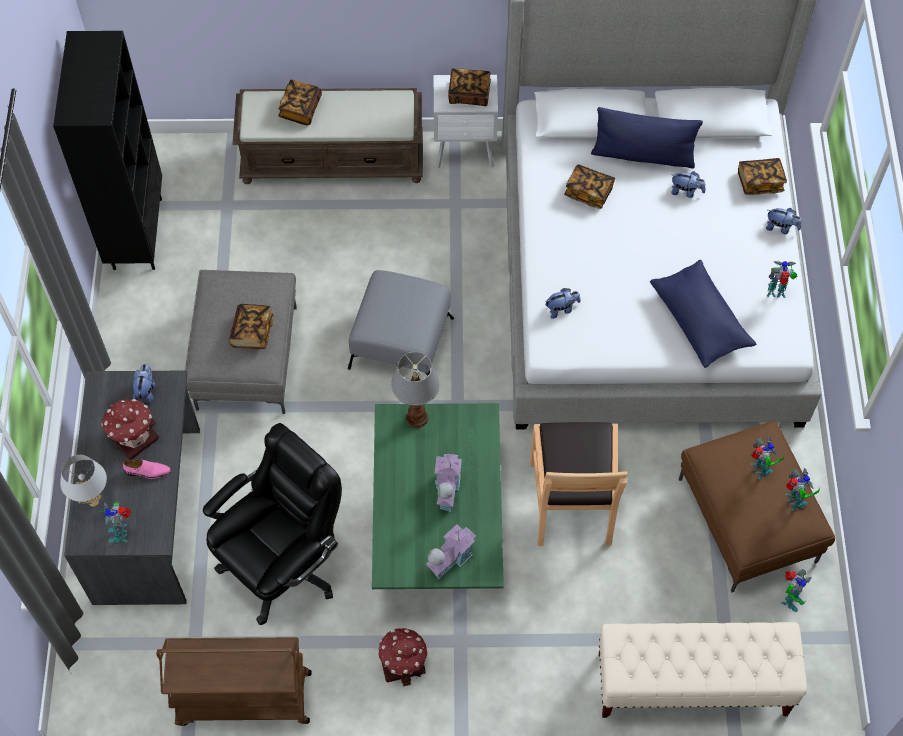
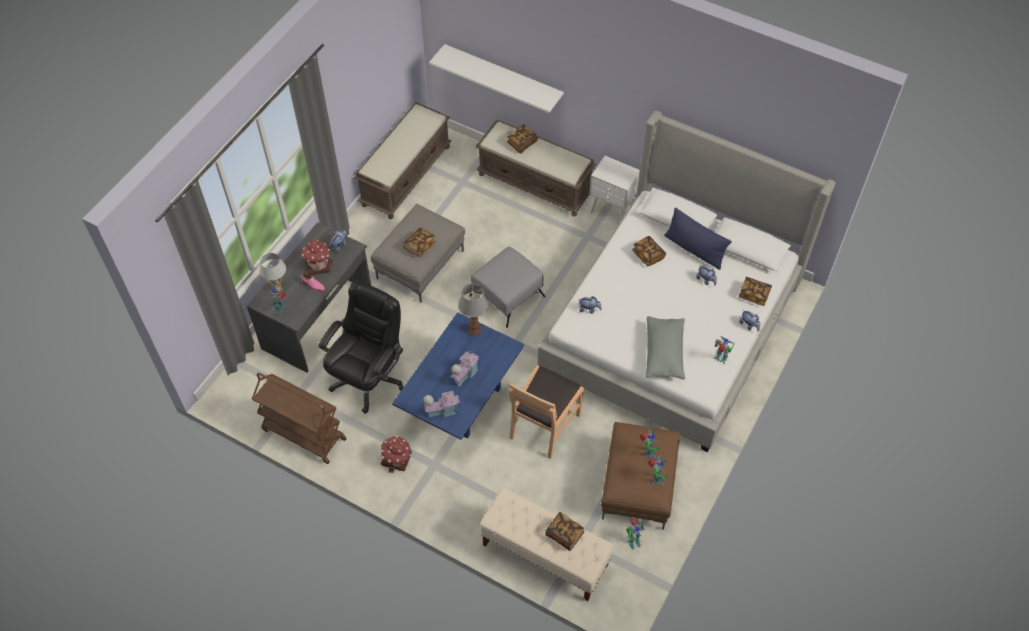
camera: 30 degrees right, 5 degrees down
(136, 233) = (406, 175): black bookcase -> brown bench
(238, 20) = (503, 76): none -> white shelf
(283, 563) = (368, 377): black office chair -> black office chair turned 45 degrees counterclockwise
(438, 529) = (461, 401): green coffee table -> blue coffee table
(469, 94) = (617, 174): book -> book (564, 535)
(700, 321) = (664, 353): blue pillow -> grey pillow

